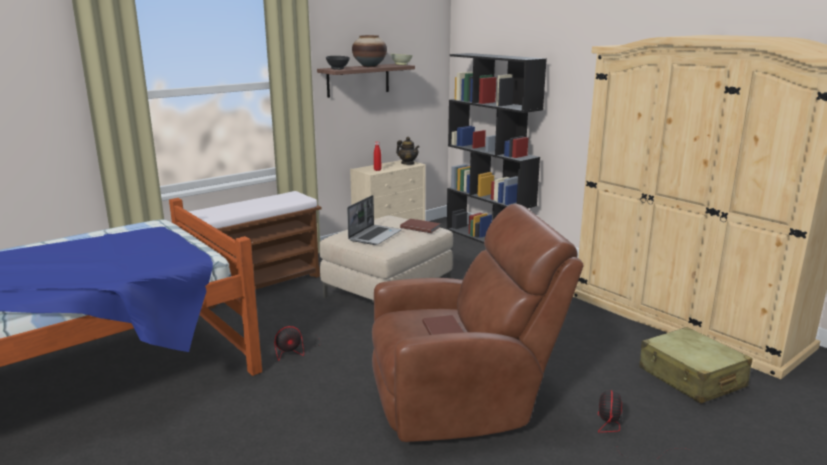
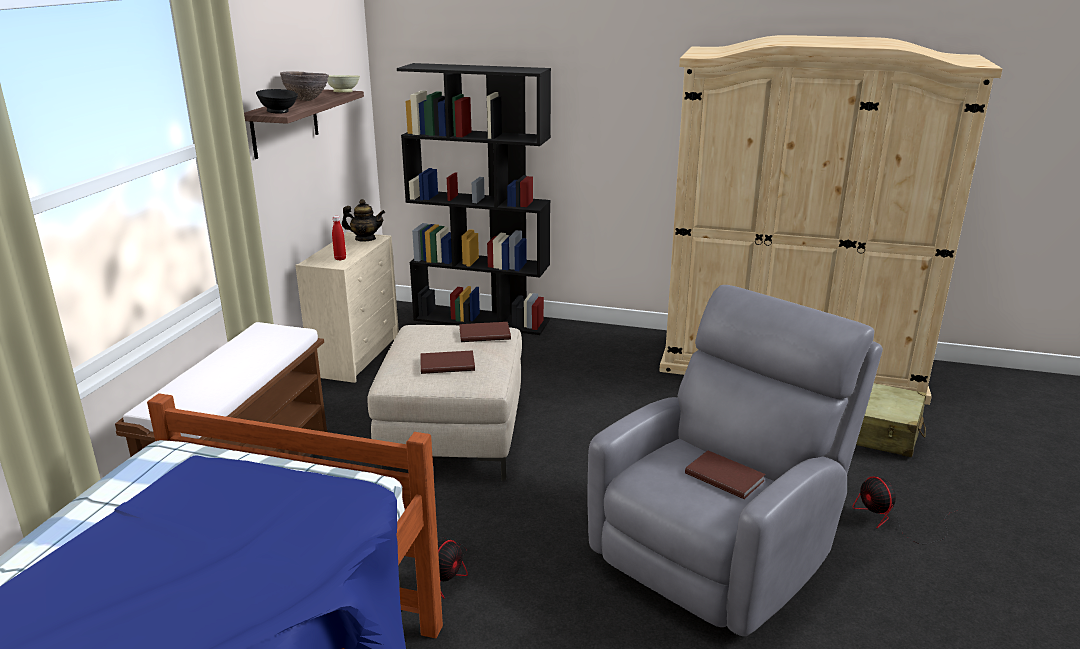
camera: 35 degrees left, 5 degrees up
(369, 66) = (307, 100): vase -> brown bowl
(375, 236) = (446, 364): laptop -> brown book
(462, 400) = (719, 551): brown armchair -> grey armchair

